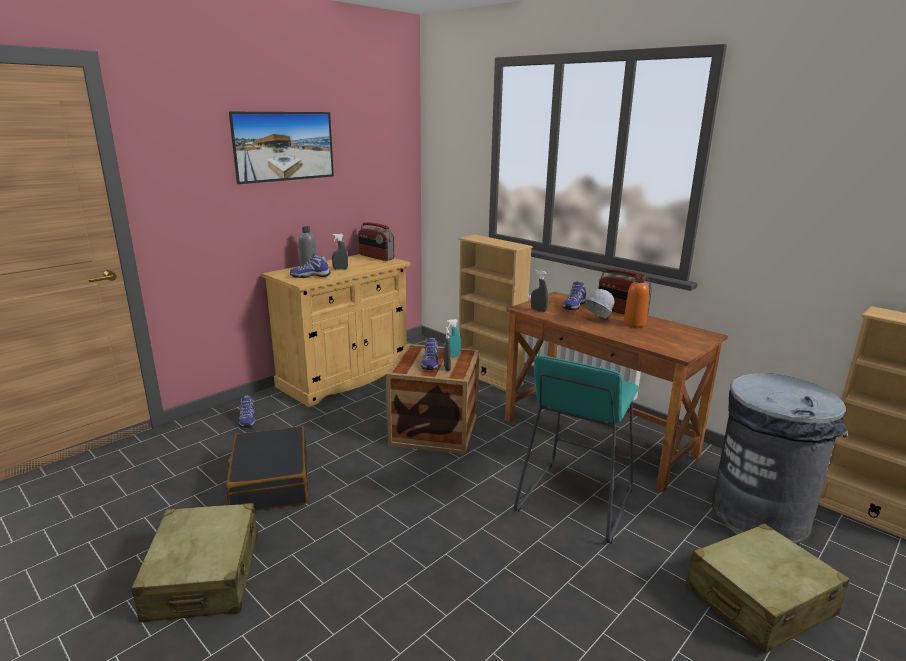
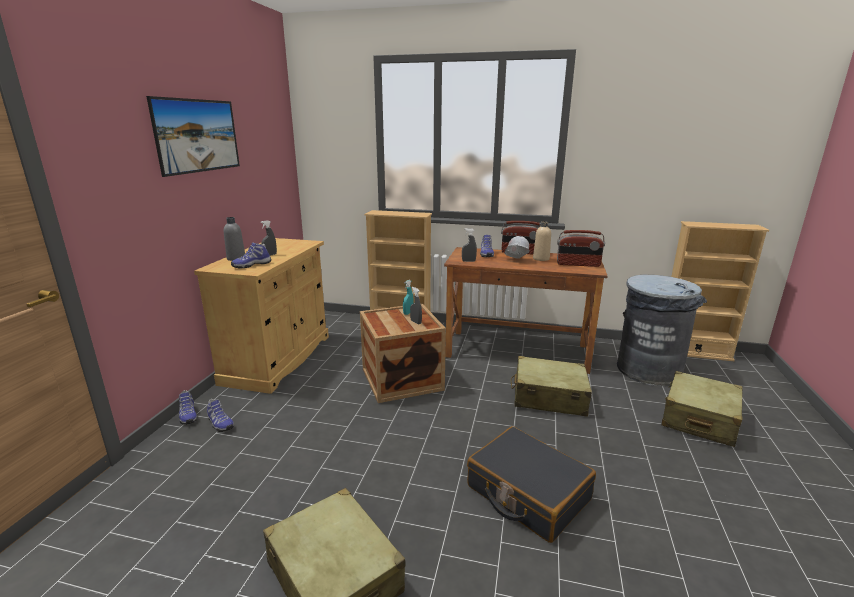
camera: 30 degrees left, 0 degrees up
(270, 481) = (306, 469): black suitcase -> black suitcase (527, 493)
(376, 257) = (286, 241): radio -> radio (578, 264)
(430, 363) = (398, 322): shoe -> shoe (187, 416)
(575, 500) = (548, 397): turquoise stool -> beige suitcase
(634, 324) = (541, 259): orange bottle -> beige bottle

